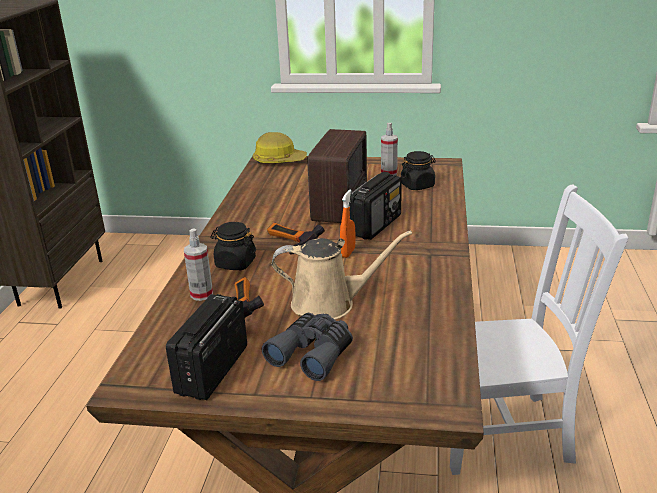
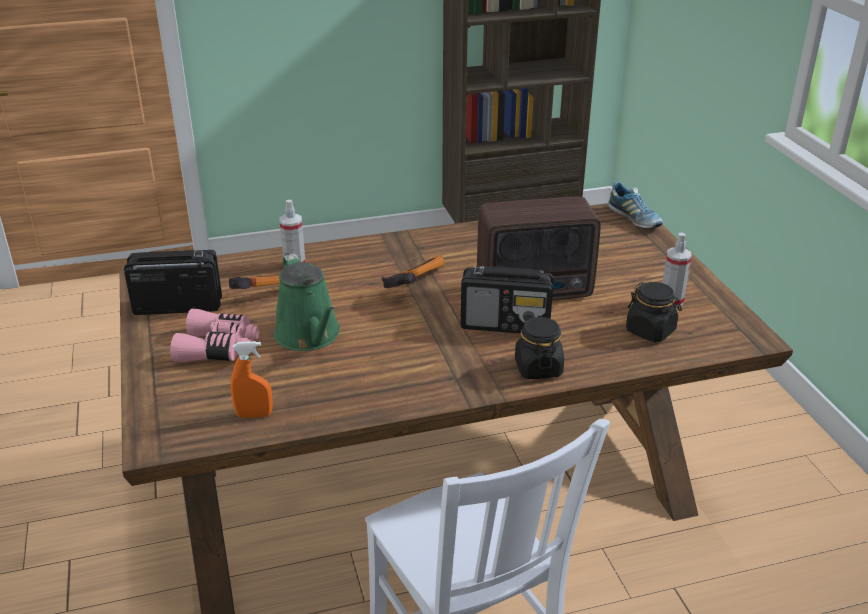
camera: 65 degrees right, 5 degrees up
(235, 263) = (361, 264): black jar -> black jar (538, 368)
(279, 161) = (634, 219): hard hat -> shoe
(313, 353) = (219, 348): grey binoculars -> pink binoculars
(329, 304) = (309, 336): beige watering can -> green watering can
(348, 252) = (424, 322): orange spray bottle -> orange spray bottle (254, 415)

